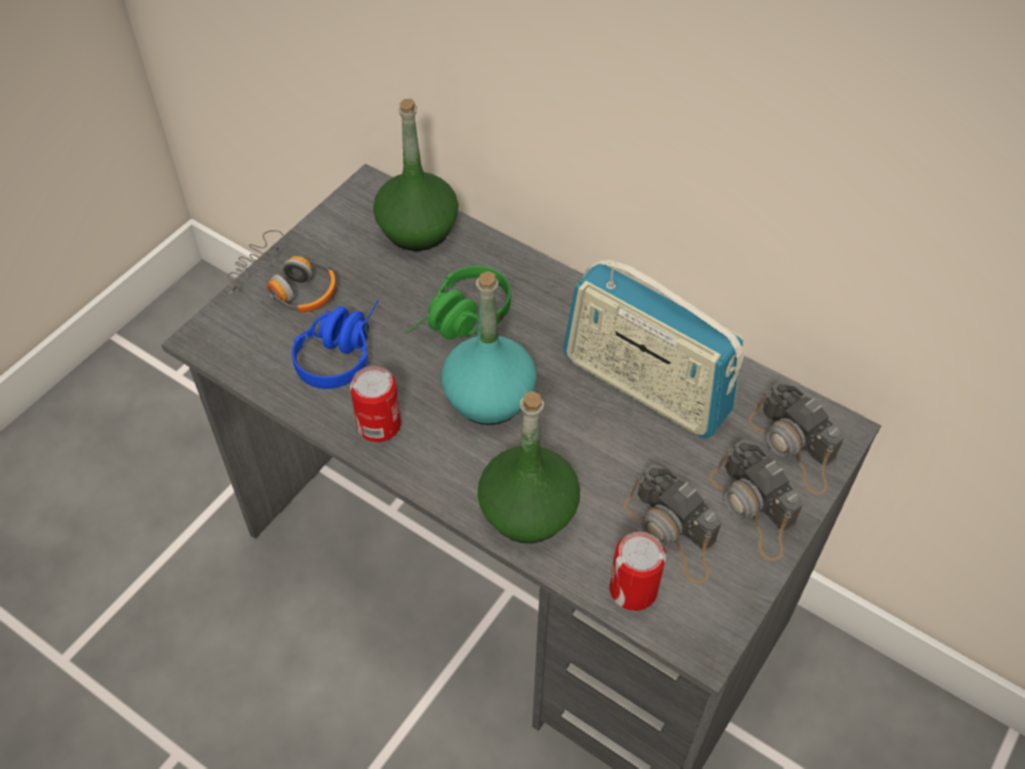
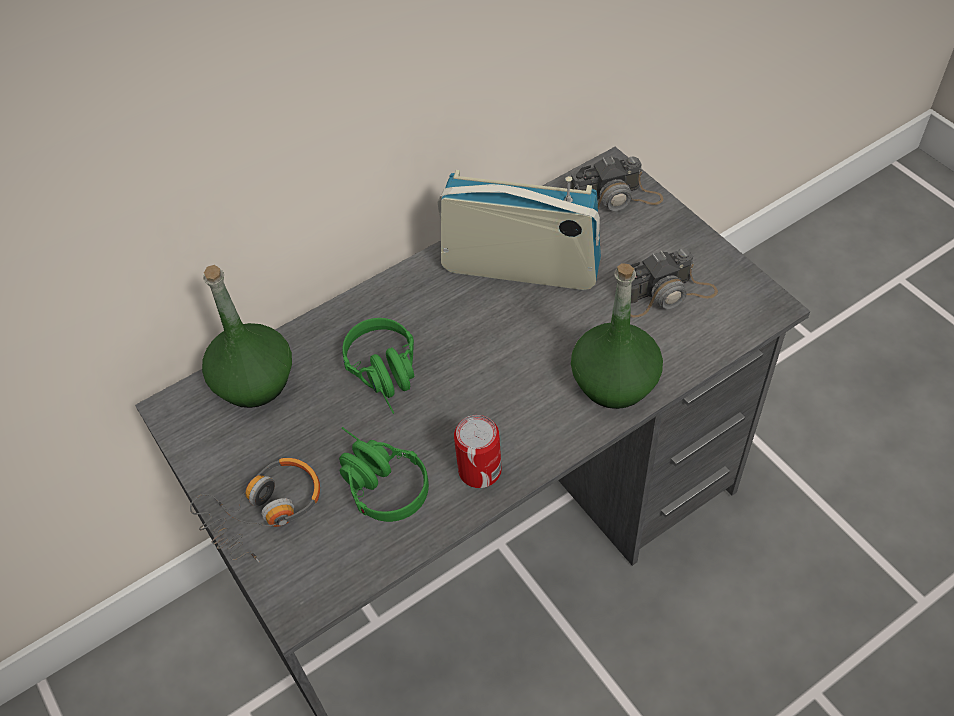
camera: 65 degrees left, 0 degrees up
(341, 350) = (376, 481): blue headphones -> green headphones
(489, 397) = (485, 377): turquoise bottle -> none
(633, 589) = (711, 334): can -> none
(645, 386) = (520, 268): radio -> radio turned 135 degrees counterclockwise
(753, 508) = (662, 239): camera -> none

